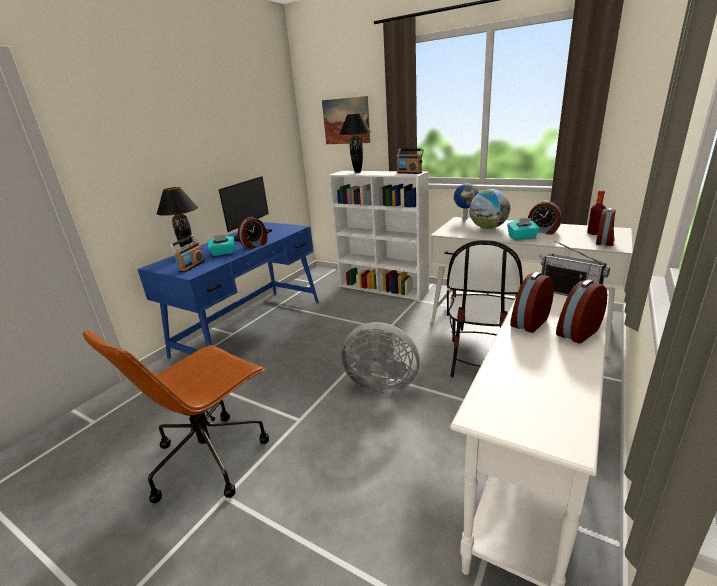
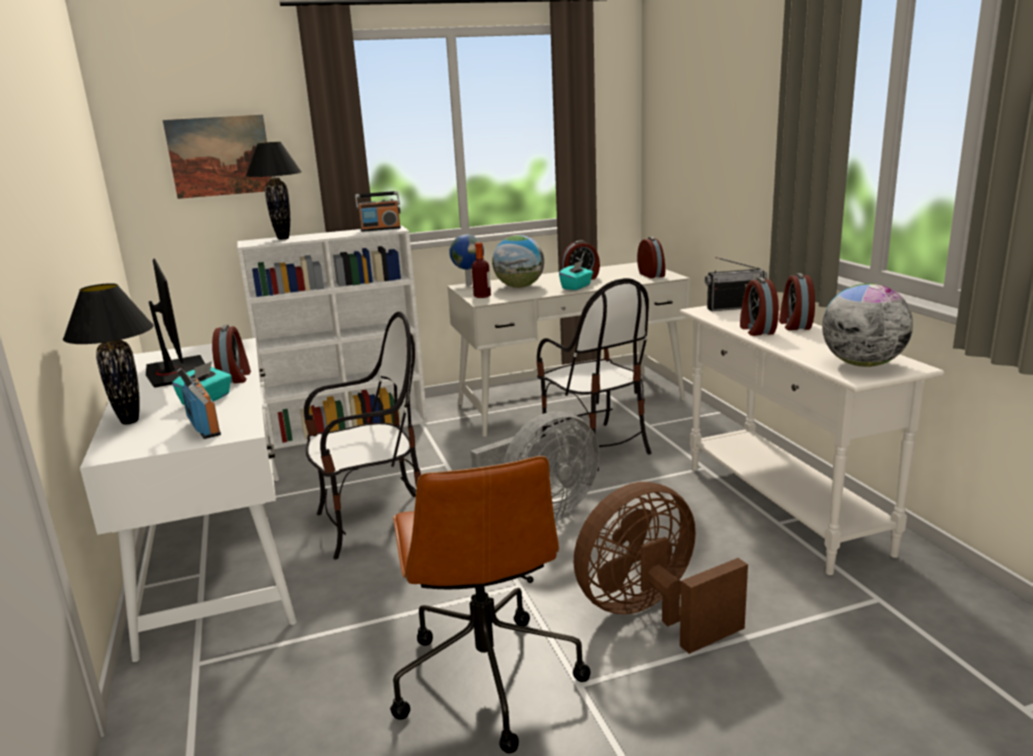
camera: 50 degrees left, 5 degrees down
(251, 327) = (220, 552): blue desk -> white desk
(309, 345) = (374, 524): none -> chair
(316, 490) = (651, 614): none -> brown fan
(522, 406) = (862, 364): none -> globe
(594, 233) = (627, 270): bottle -> bottle (482, 296)

